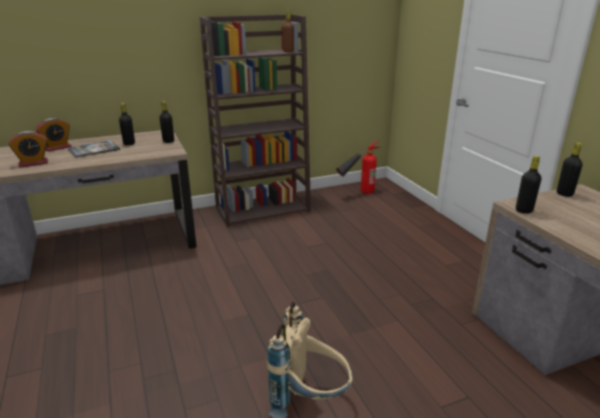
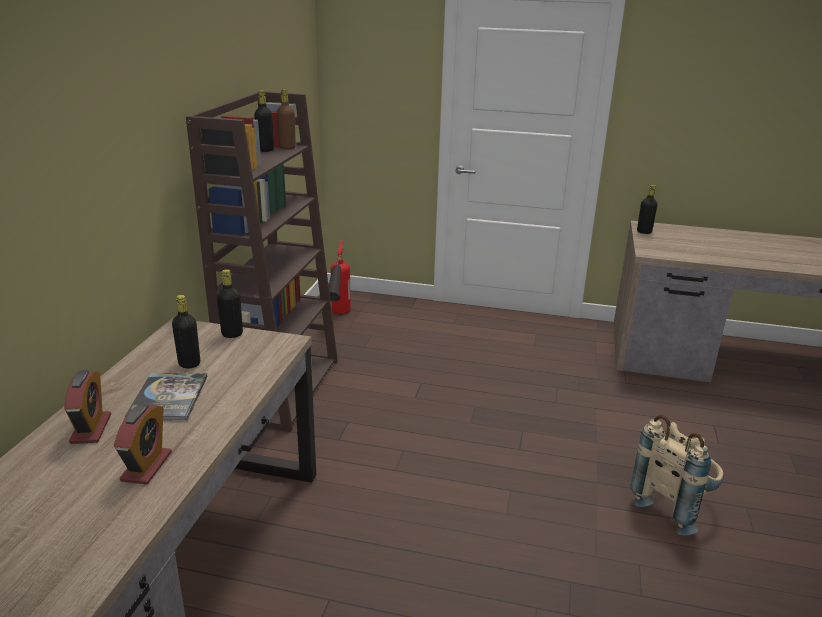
camera: 55 degrees left, 0 degrees up
(524, 210) = (662, 254): black bottle -> black bottle (265, 150)

